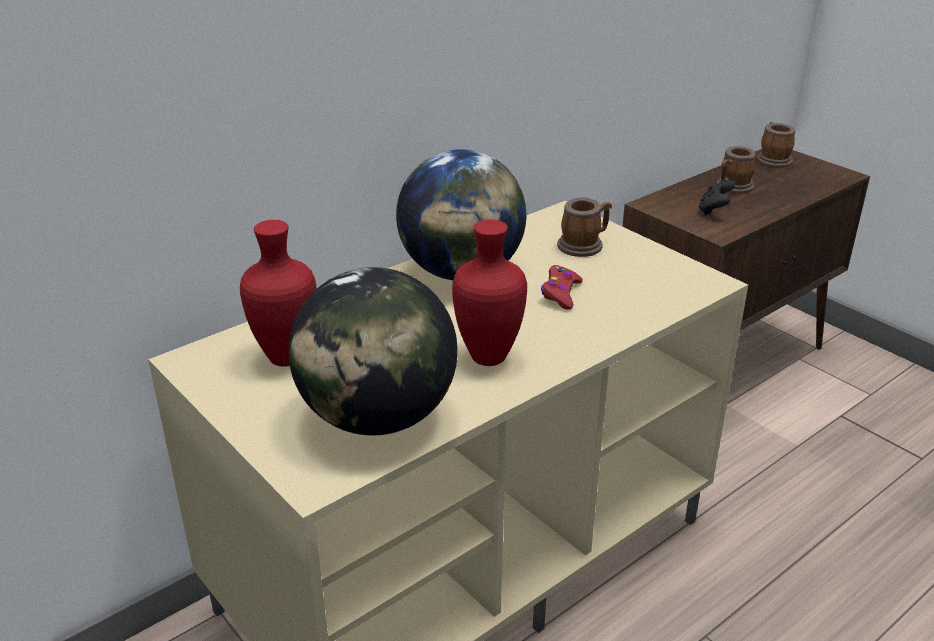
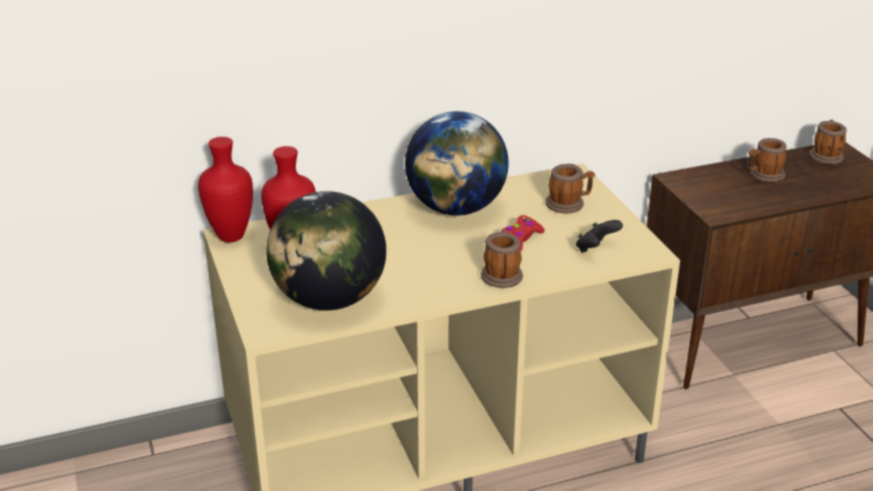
camera: 20 degrees right, 0 degrees up
(486, 357) = (431, 274): red vase -> red vase (230, 236)
(569, 339) = (501, 274): none -> mug
(714, 210) = (728, 194): black game controller -> black game controller (595, 249)

